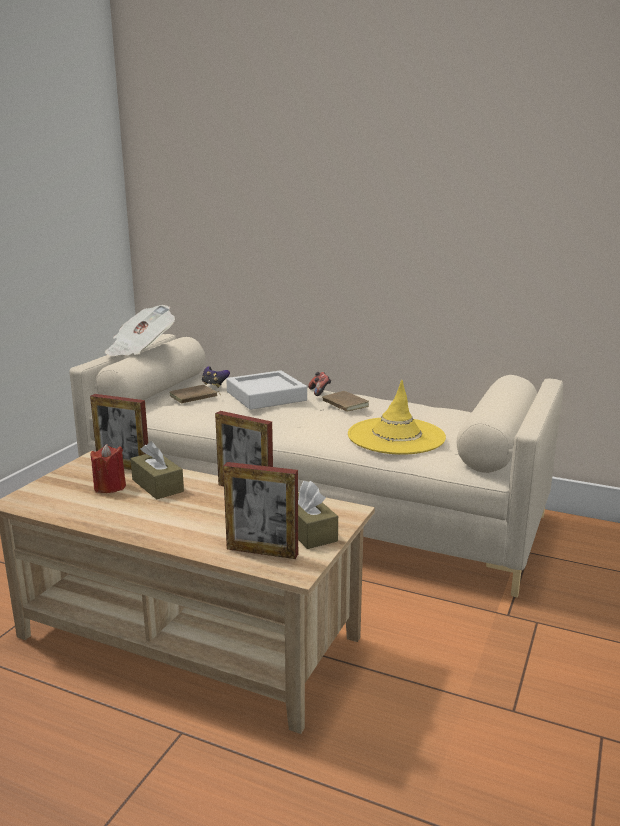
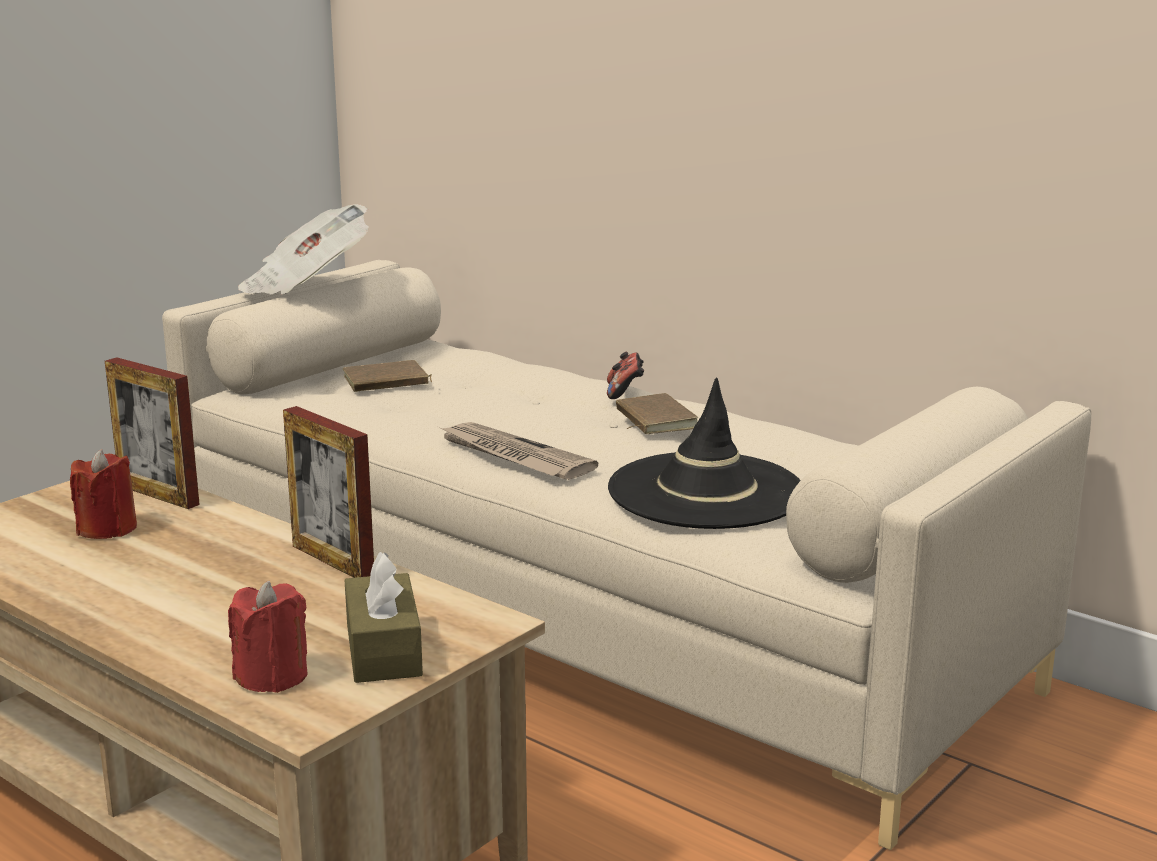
camera: 15 degrees right, 0 degrees up
(157, 485) = (188, 535): brown tissue box -> none
(214, 385) = (440, 363): game controller -> none
(262, 551) = (272, 676): picture frame -> red candle
(266, 396) = (517, 392): grey tray -> none
(290, 428) = (513, 456): none -> newspaper
(396, 436) = (706, 491): yellow hat -> black hat

